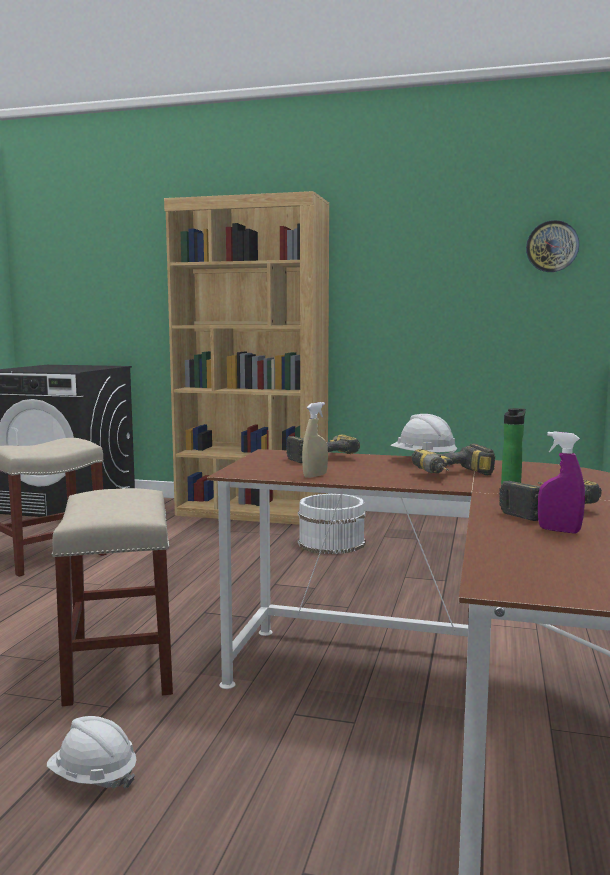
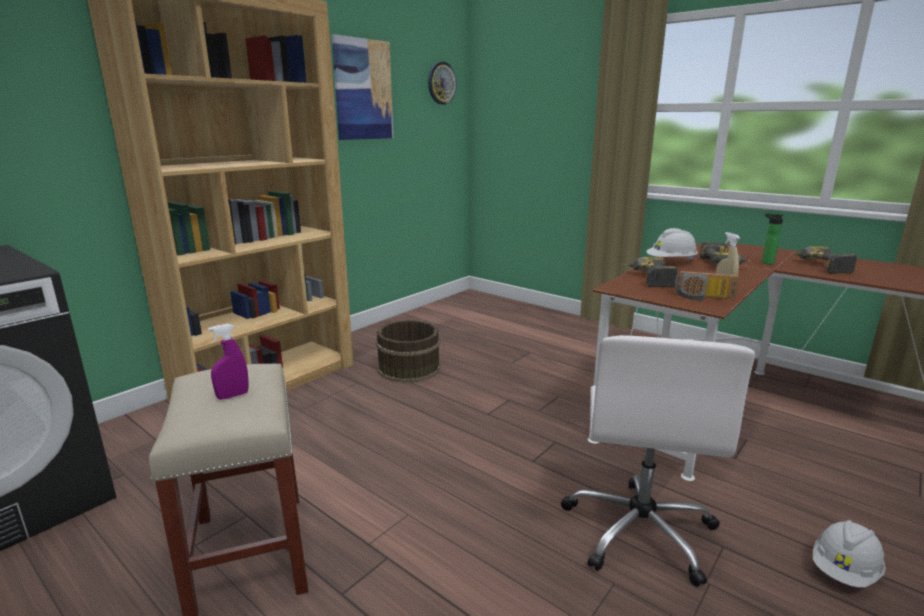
camera: 65 degrees left, 10 degrees up
(120, 666) = (639, 530): beige stool -> white office chair
(267, 471) = (703, 298): none -> radio
(331, 543) = (408, 368): white bucket -> brown bucket
(421, 262) = (363, 90): none -> picture
(559, 530) = (869, 273): purple spray bottle -> purple spray bottle (233, 395)

